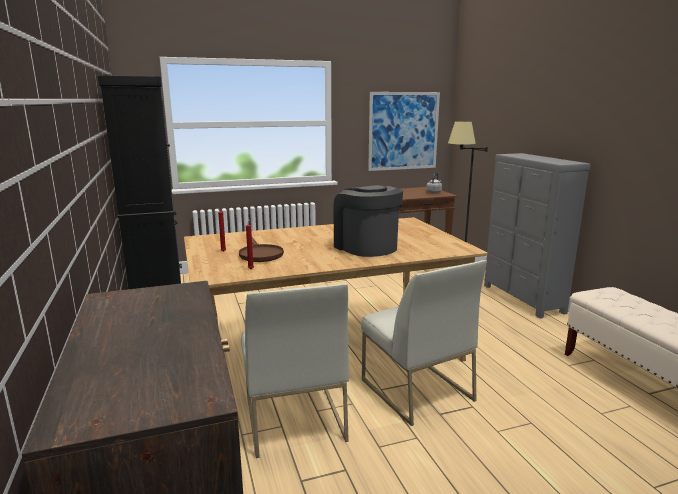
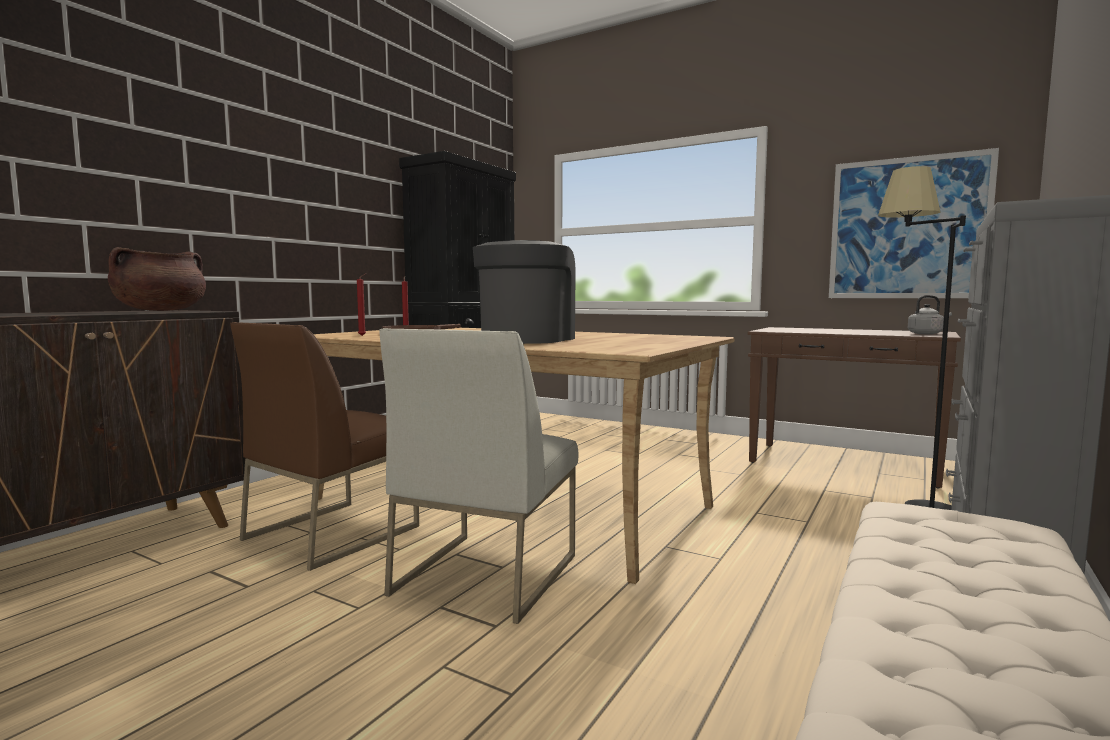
camera: 50 degrees right, 10 degrees down
(140, 301) = (161, 310): none -> brown cooking pot
(293, 418) = (332, 532): white chair -> brown chair

